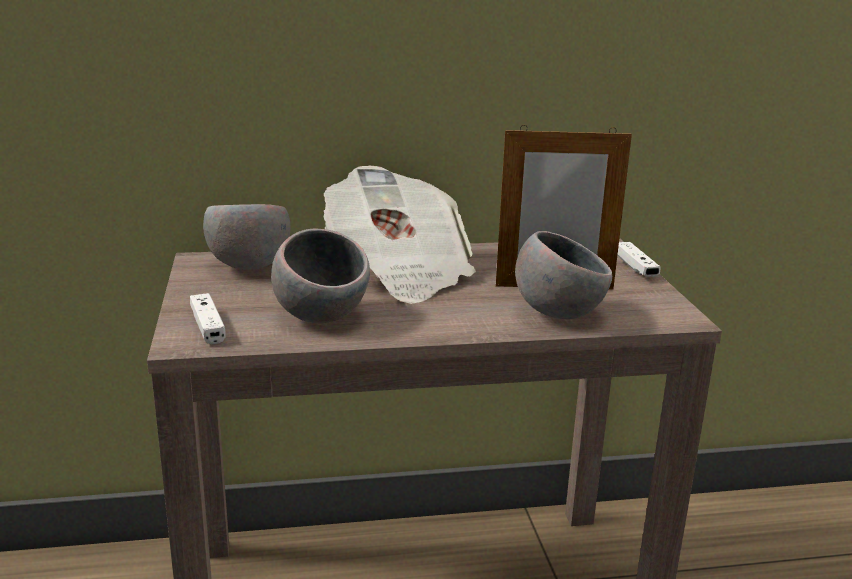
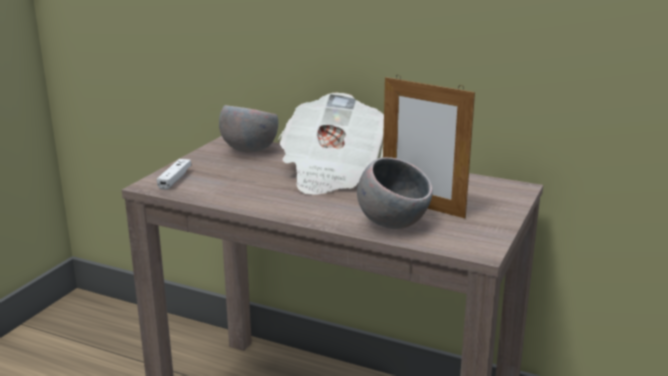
camera: 35 degrees right, 0 degrees up
(321, 316) = (242, 189): grey bowl -> none
(635, 268) = (512, 208): white game controller -> none

